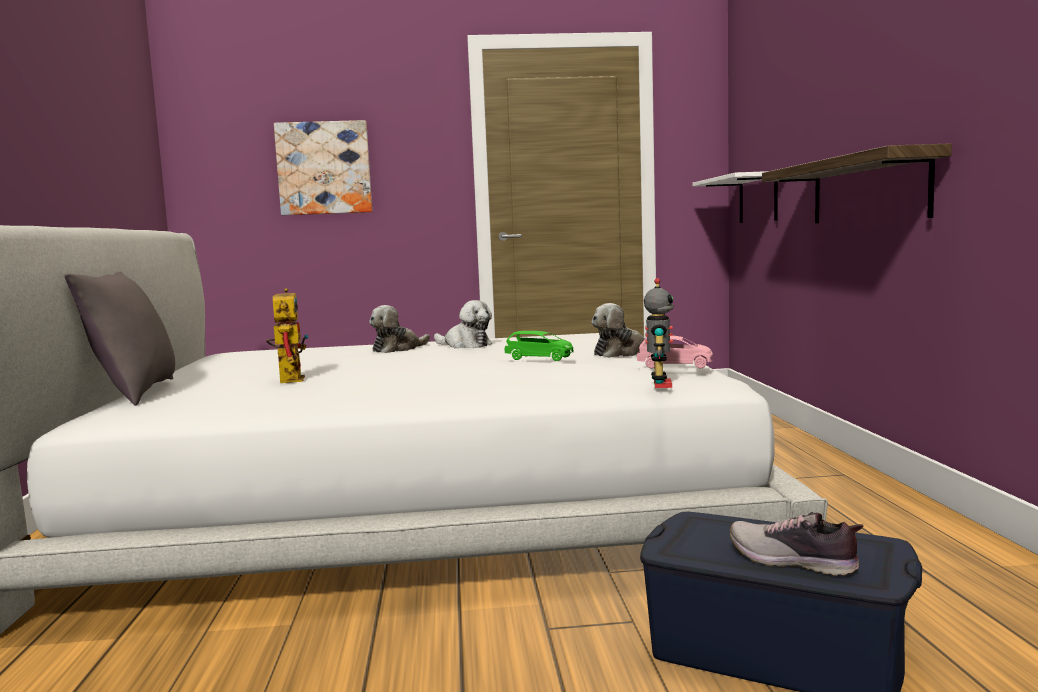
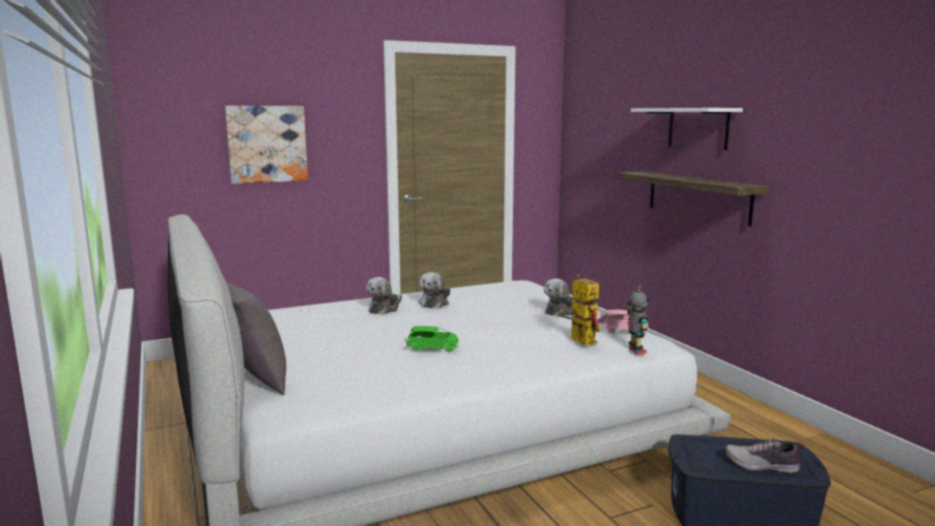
camera: 20 degrees left, 5 degrees up
(289, 378) = (357, 353): toy robot -> toy robot (578, 340)
(465, 345) = (434, 303): plush toy -> plush toy turned 90 degrees clockwise
(540, 358) = (522, 322): green toy car -> green toy car (433, 348)
(758, 199) = (593, 177): white shelf -> white shelf (698, 128)

